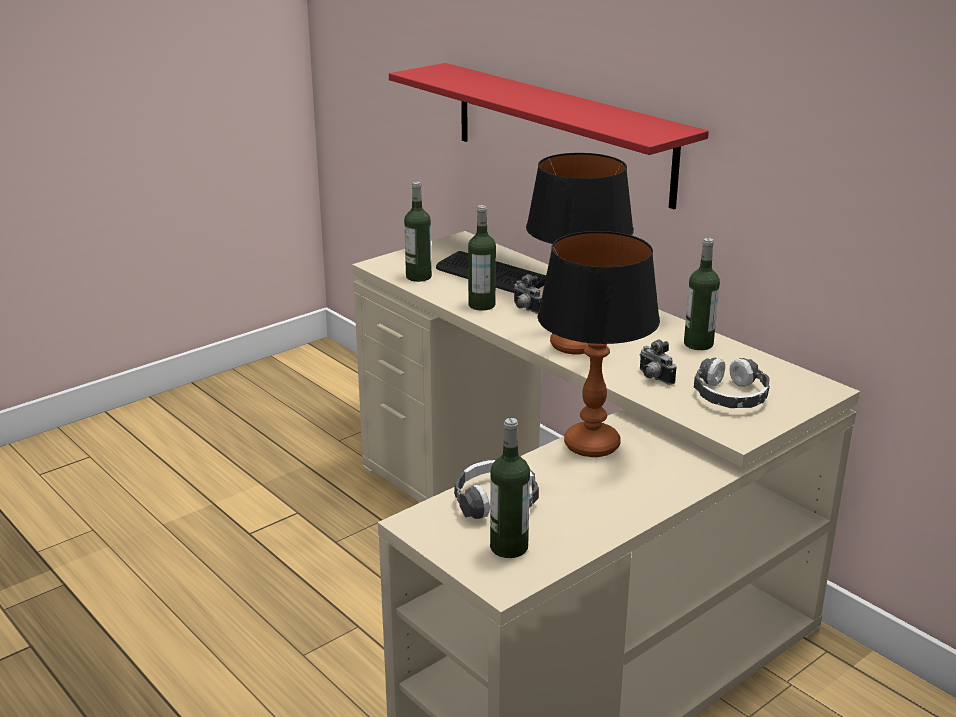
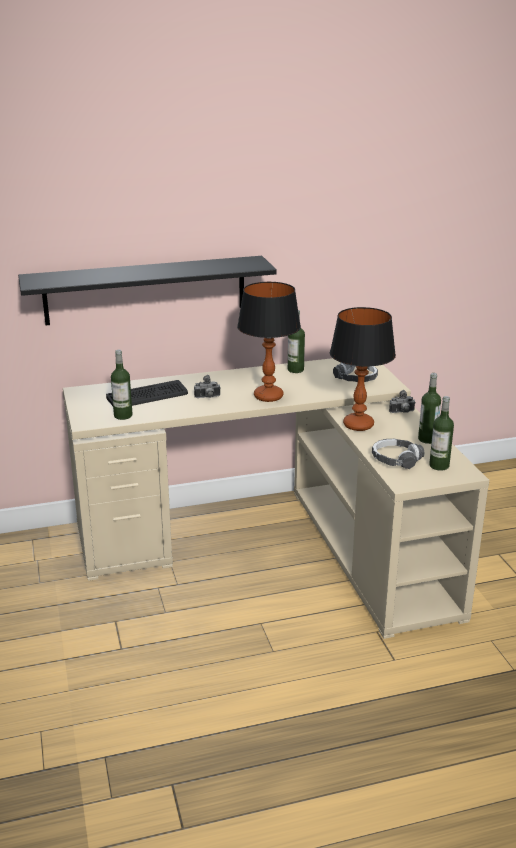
camera: 65 degrees left, 0 degrees up
(481, 305) = (189, 407): bottle -> bottle (427, 439)
(561, 132) = (145, 290): red shelf -> black shelf
(653, 378) = (323, 388): camera -> camera (402, 412)

